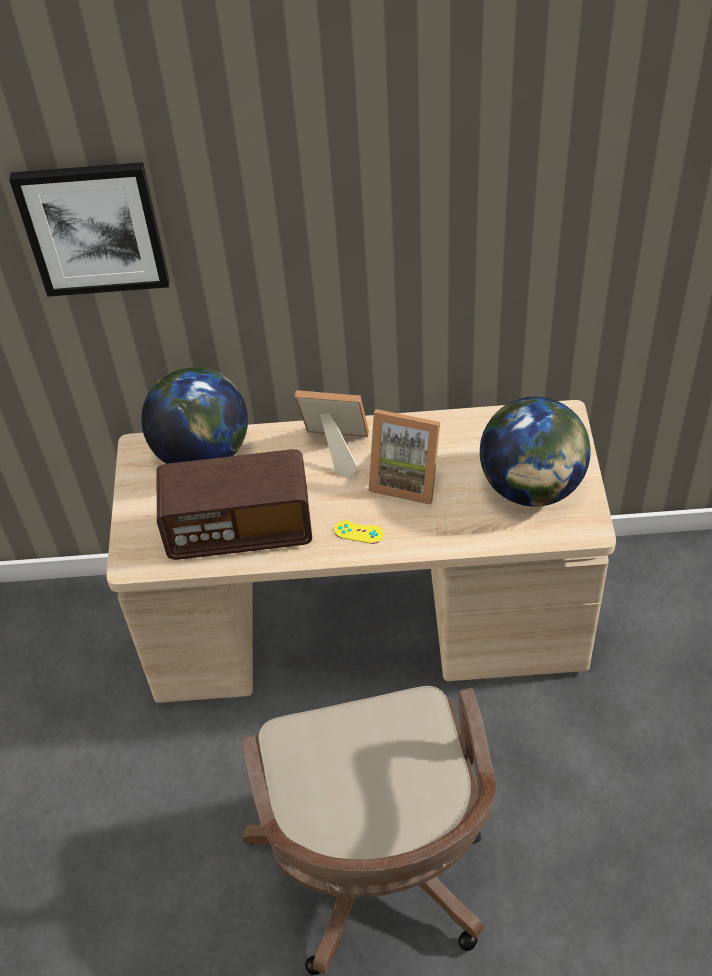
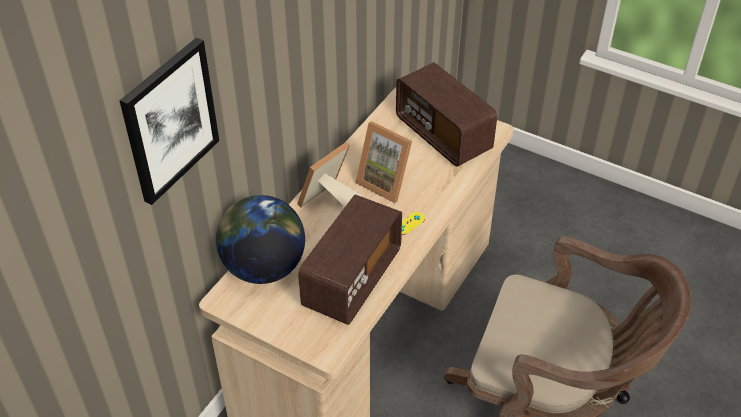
camera: 60 degrees left, 5 degrees down
(406, 478) = (386, 182): picture frame -> picture frame turned 75 degrees clockwise
(532, 486) = (443, 135): globe -> radio

